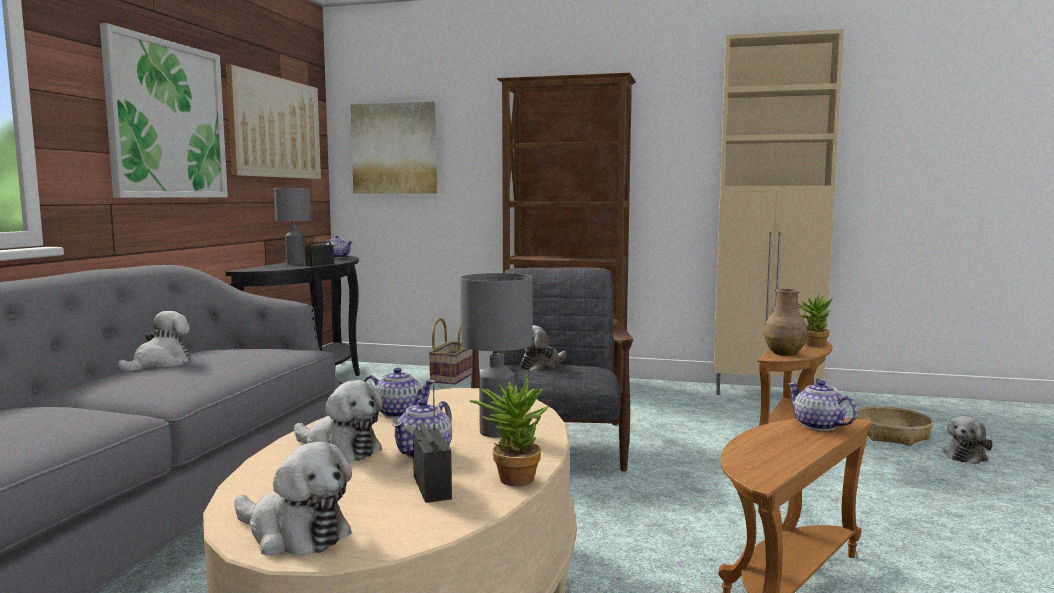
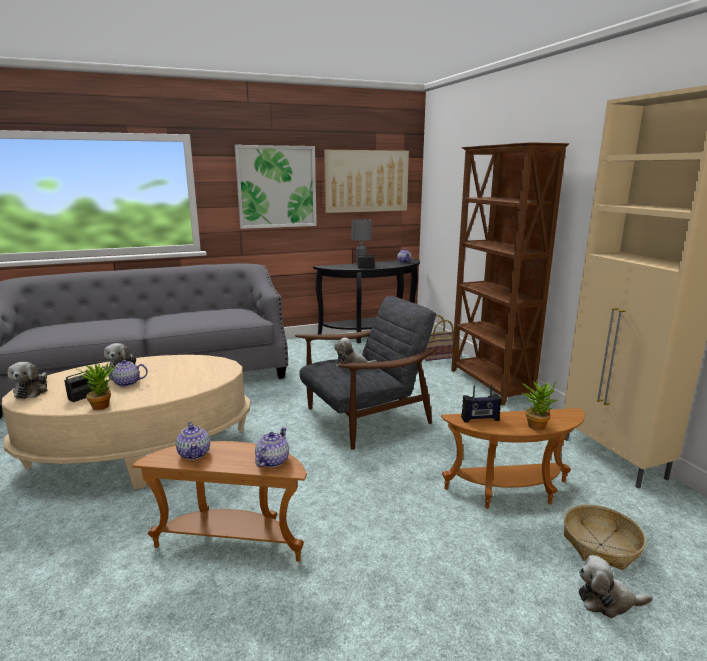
camera: 55 degrees right, 10 degrees up
(160, 364) = (200, 312): plush toy -> none
(394, 148) = (445, 192): picture -> none
(398, 413) = (181, 363): teapot -> teapot (194, 453)
(497, 431) = (166, 386): grey table lamp -> none
(784, 353) = (480, 419): brown vase -> radio

